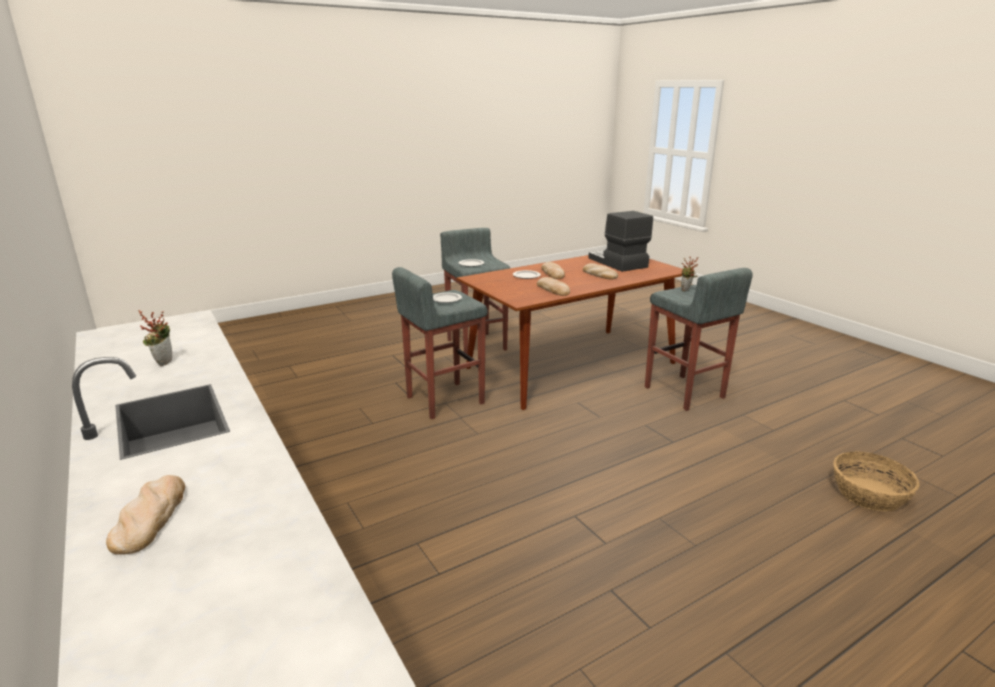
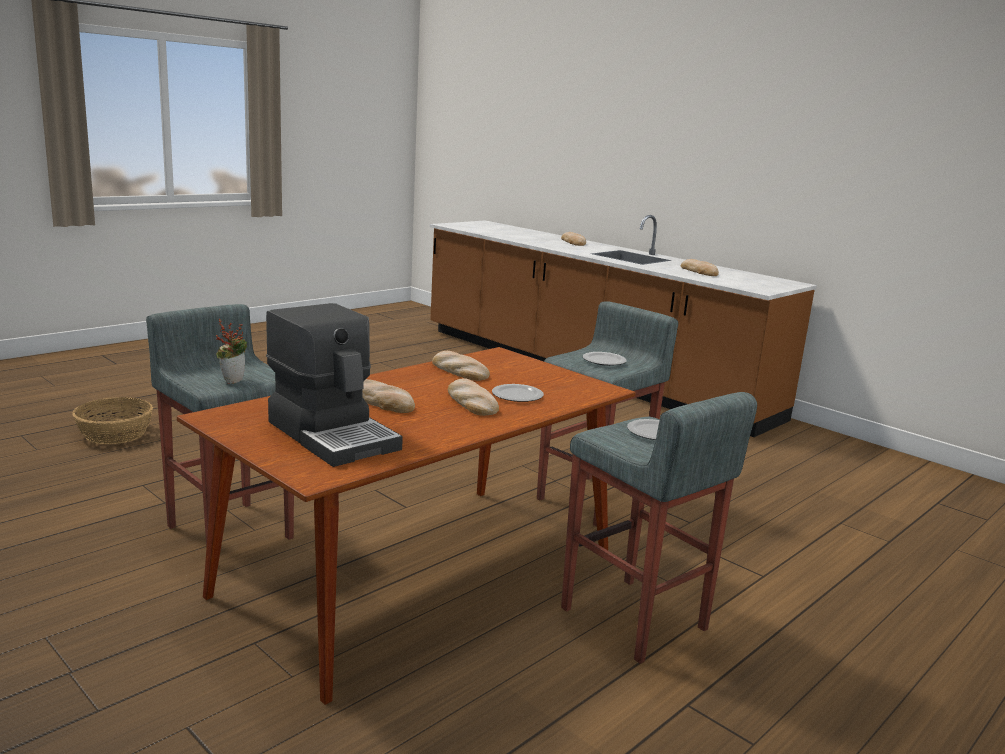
camera: 165 degrees right, 5 degrees down
(163, 362) = (699, 271): potted plant -> bread

